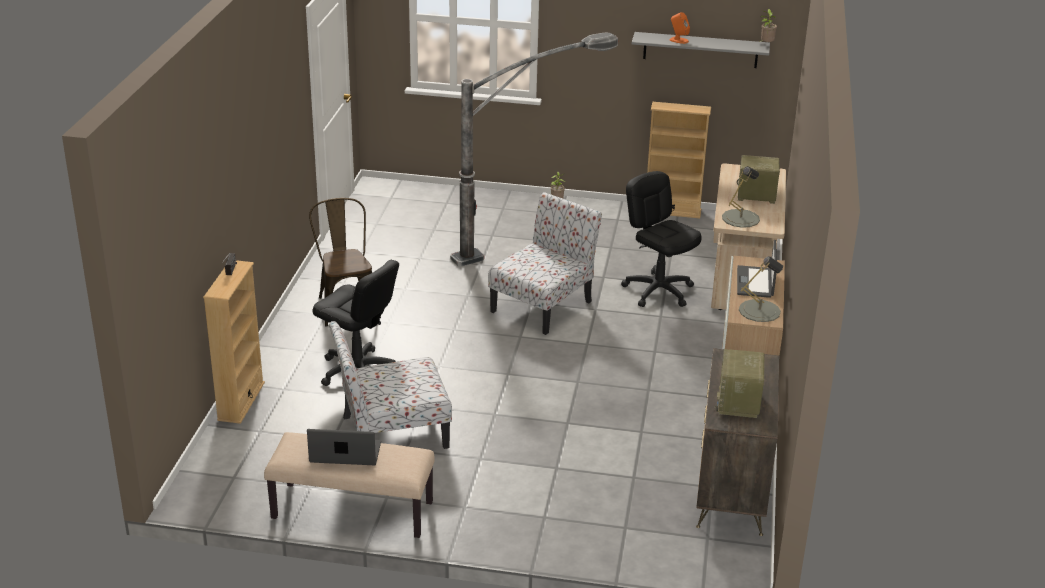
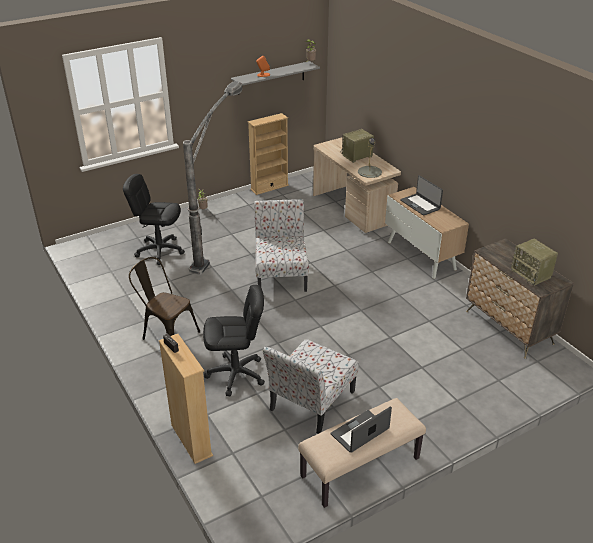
camera: 40 degrees left, 5 degrees up
(658, 291) = (326, 236): black office chair -> black office chair (160, 250)
(759, 311) = (445, 219): grey table lamp -> none

